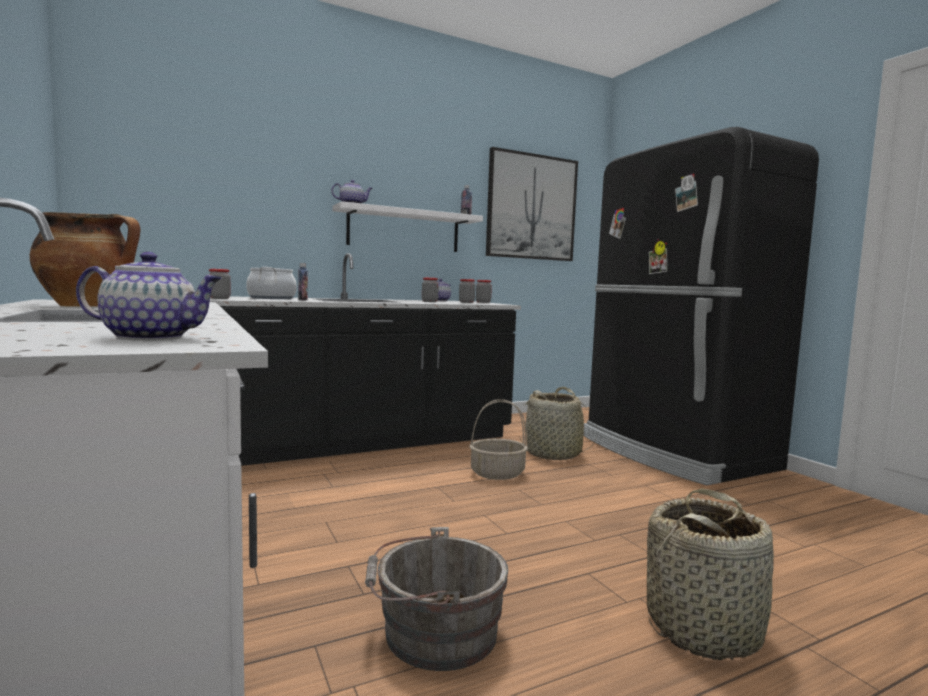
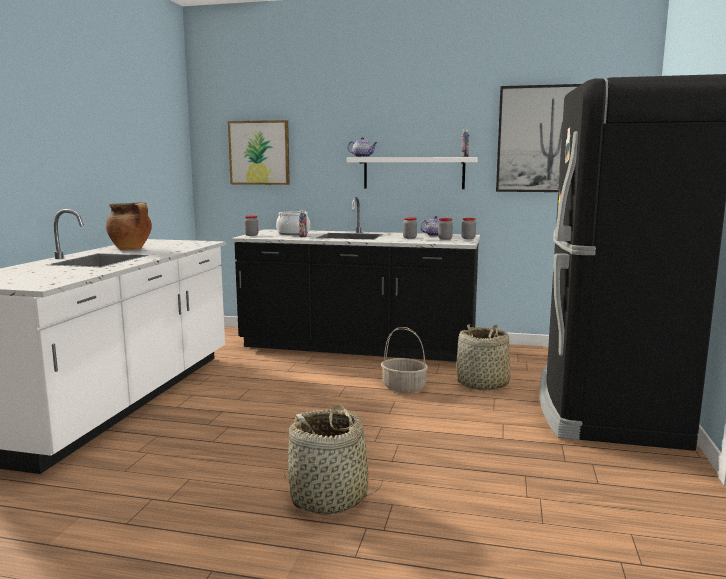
camera: 40 degrees right, 5 degrees up
(153, 337) = (44, 280): teapot -> none
(192, 184) = (259, 153): none -> picture
(433, 633) = (205, 448): grey bucket -> none

